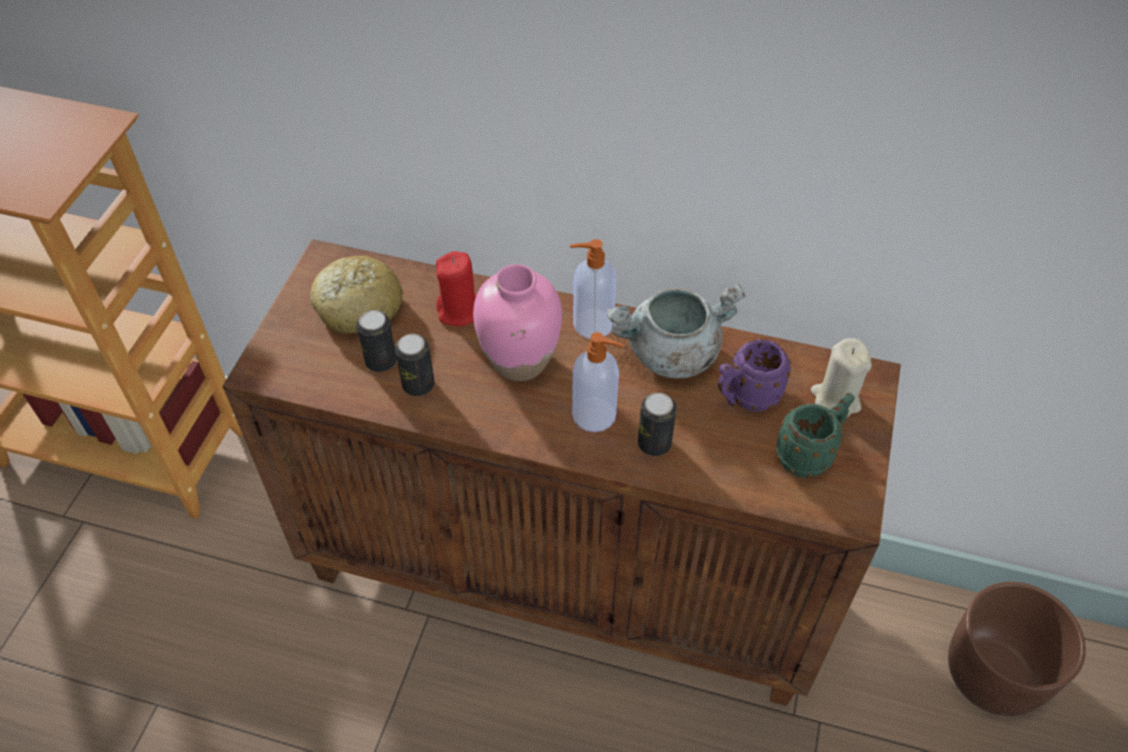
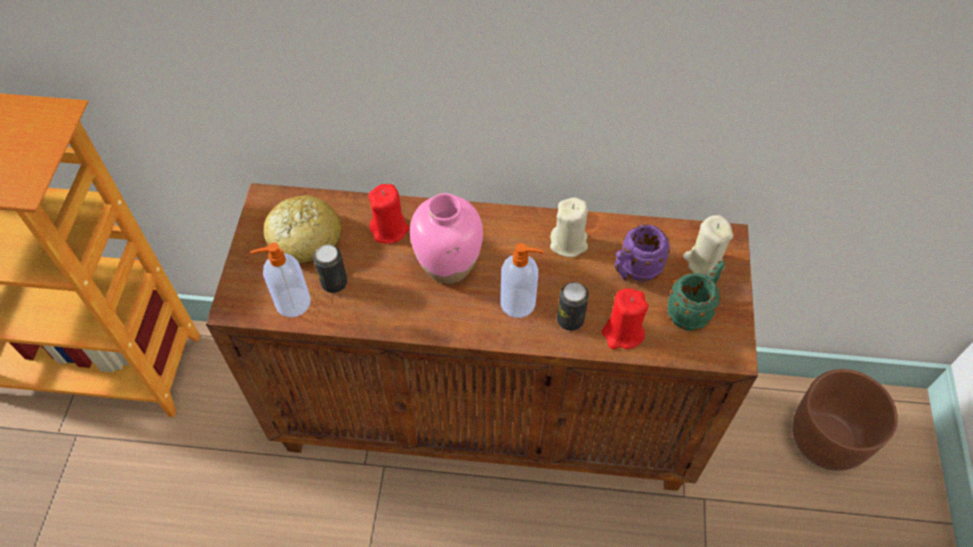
camera: 10 degrees left, 5 degrees up
(418, 385) = (370, 299): can -> none
(591, 324) = (499, 226): soap dispenser -> soap dispenser (291, 303)
(671, 354) = (568, 243): grey cooking pot -> beige candle
(716, 468) = (622, 333): none -> red candle

